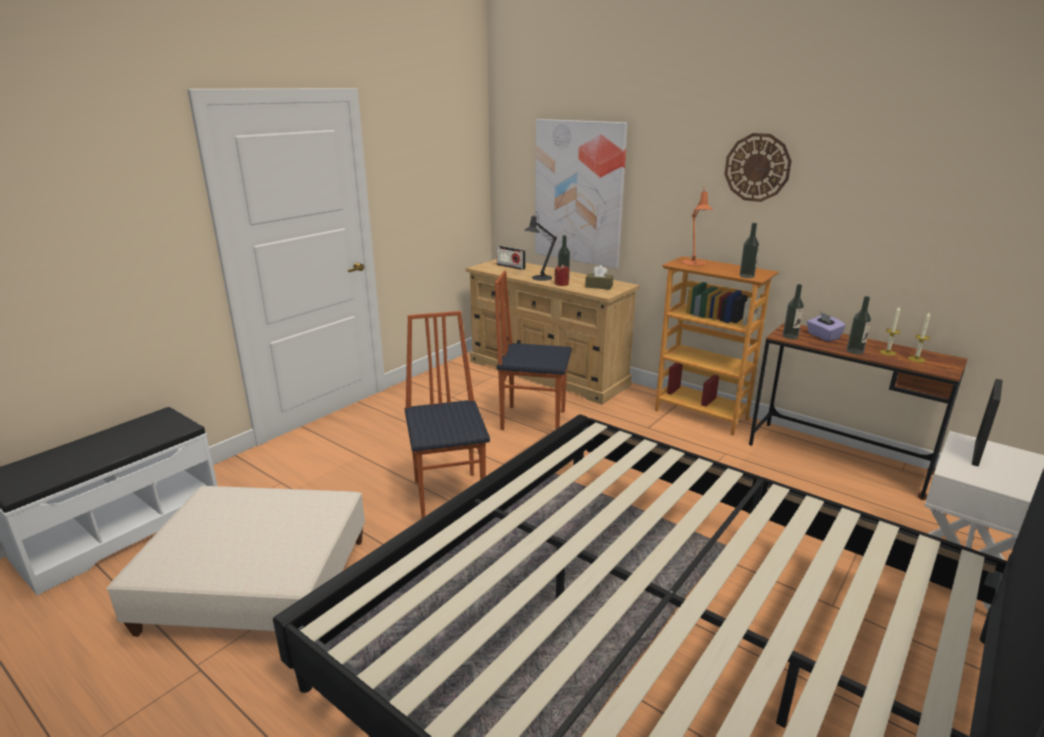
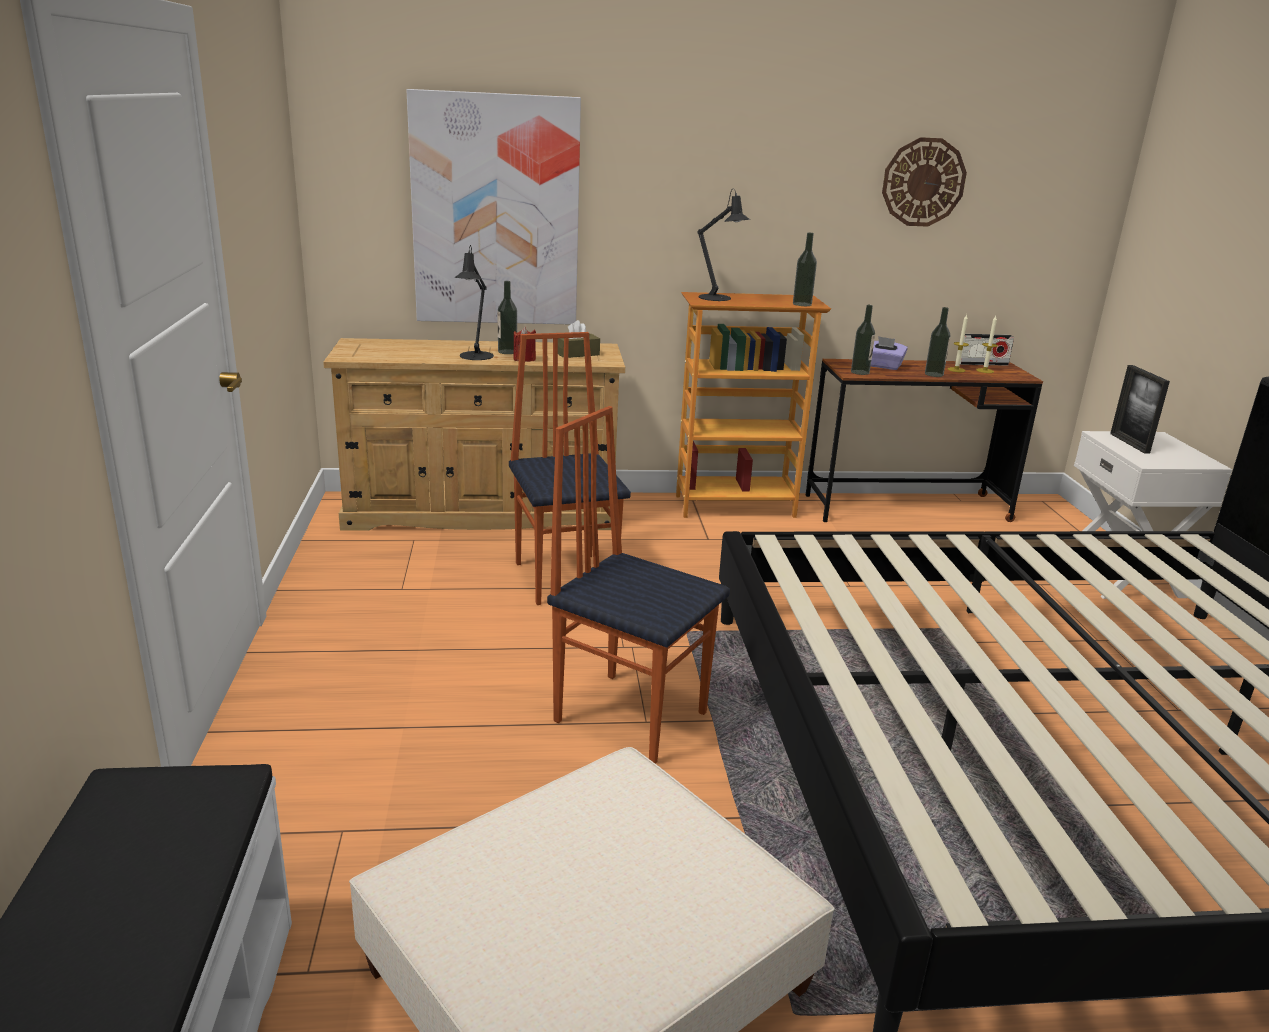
camera: 45 degrees left, 0 degrees up
(511, 266) = (392, 348): radio -> radio (982, 364)
(532, 419) = (566, 578): chair -> chair turned 105 degrees clockwise
(694, 263) = (718, 298): orange table lamp -> black table lamp
(757, 167) = (777, 161): wall clock -> wall clock (923, 182)

